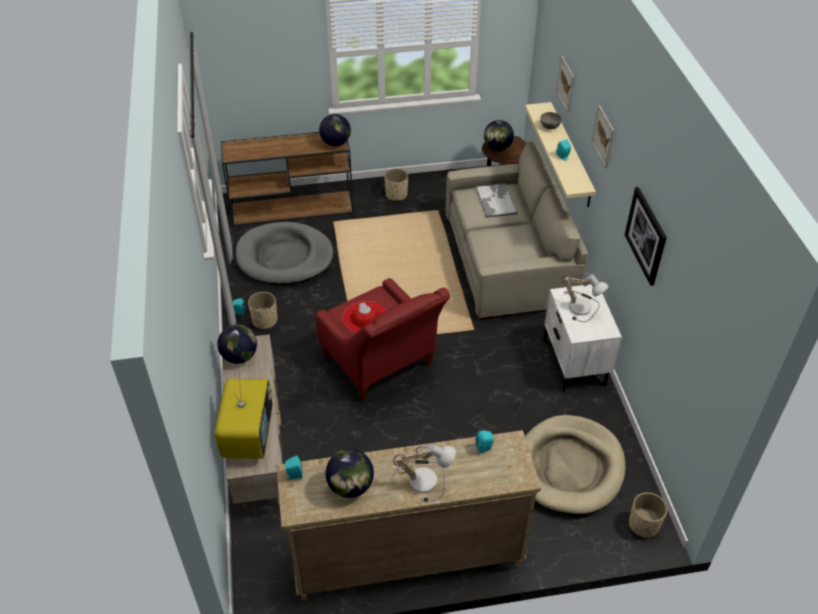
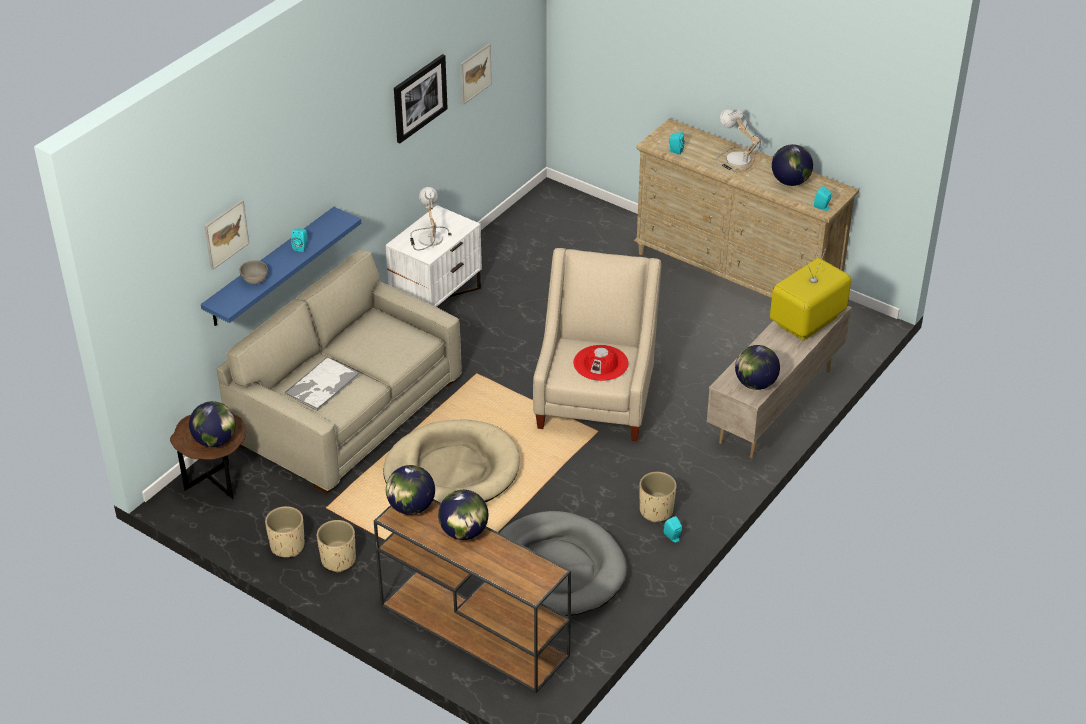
camera: 135 degrees left, 5 degrees down
(295, 148) = (464, 532): none -> globe
(381, 365) = (596, 399): red armchair -> beige armchair
(569, 467) = (552, 249): beige dog bed -> beige dog bed (452, 471)
(570, 155) = (271, 267): beige shelf -> blue shelf
(603, 136) = (323, 148): picture -> picture (475, 73)
(643, 525) = (554, 197): beige planter -> beige planter (288, 546)

